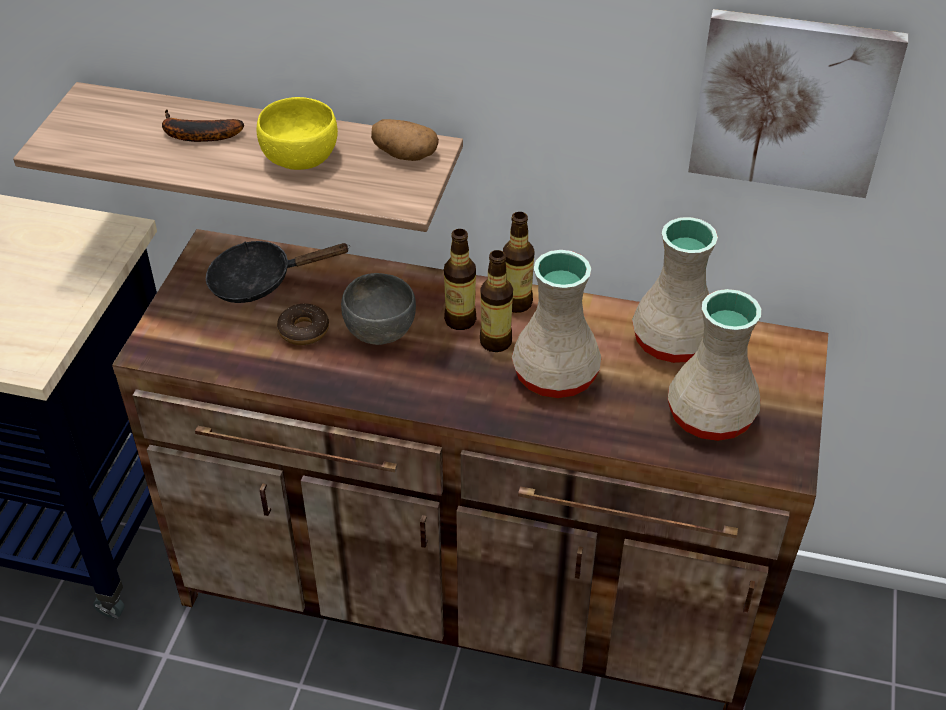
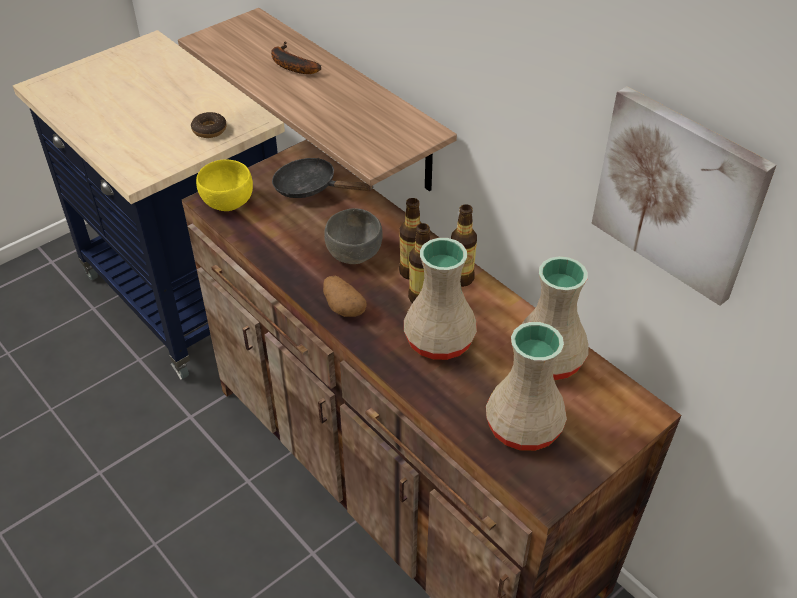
camera: 35 degrees right, 0 degrees up
(301, 157) = (337, 104): yellow bowl -> yellow bowl (228, 201)
(304, 330) = (307, 231): donut -> donut (209, 130)
(404, 155) = (404, 129): potato -> potato (343, 307)

